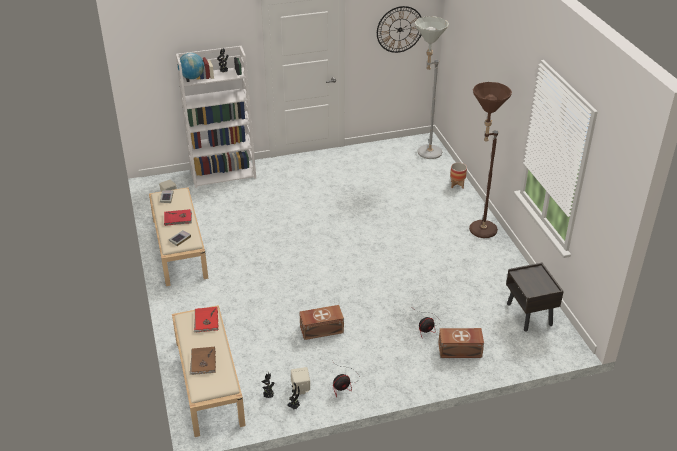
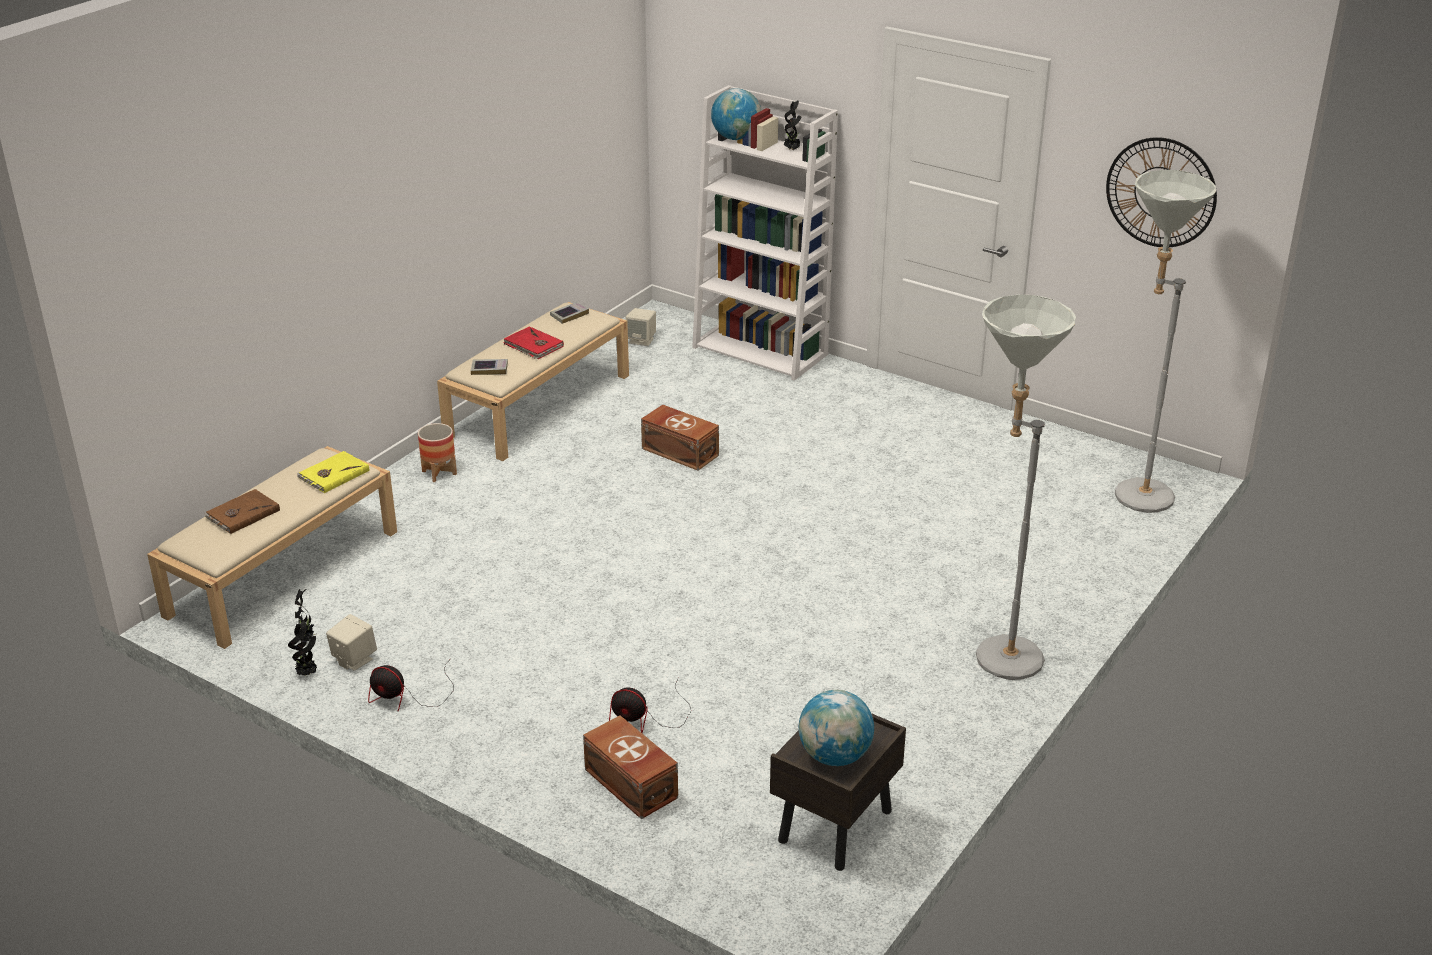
camera: 50 degrees right, 5 degrees down
(206, 321) = (333, 474): red book -> yellow book
(321, 329) = (510, 613): brown storage box -> brown storage box (680, 451)
(457, 185) = (1097, 570): planter -> planter (439, 472)
(477, 230) = (996, 653): brown floor lamp -> grey floor lamp
(540, 285) = (834, 756): none -> globe

